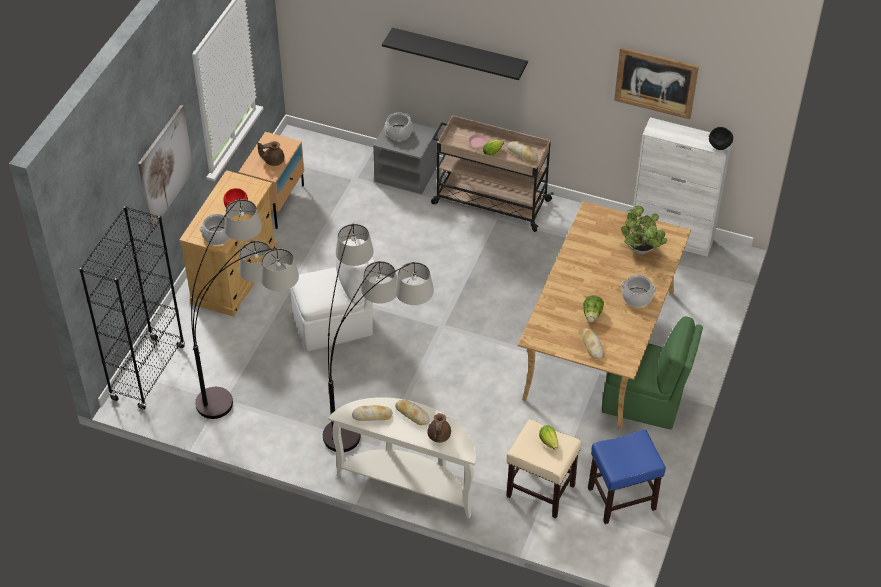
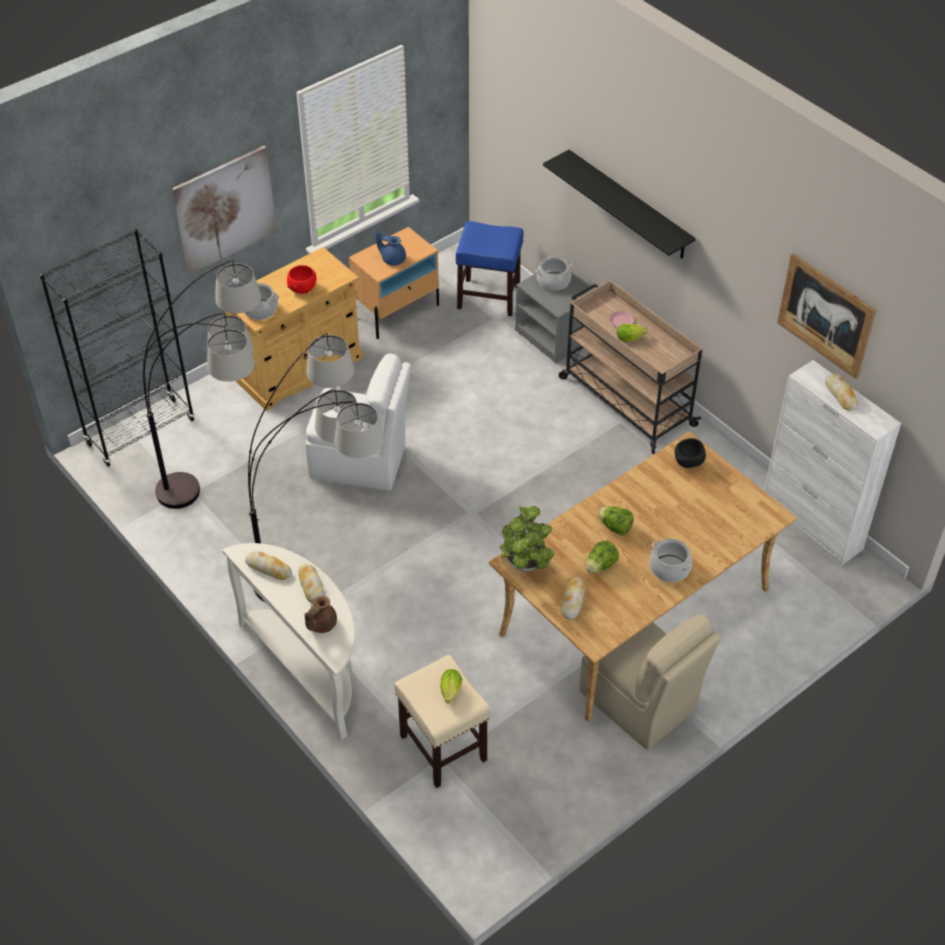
camera: 30 degrees right, 0 degrees up
(273, 160) = (392, 259): brown teapot -> blue teapot
(522, 153) = (663, 352): bread -> bread (840, 395)
(582, 285) = (615, 527): none -> lettuce
(622, 498) = (530, 803): blue stool -> blue stool (489, 297)
(642, 250) = (717, 516): potted plant -> potted plant (525, 566)
(645, 401) = (640, 702): green chair -> beige chair
(719, 146) = (875, 427): black bowl -> black bowl (688, 463)

